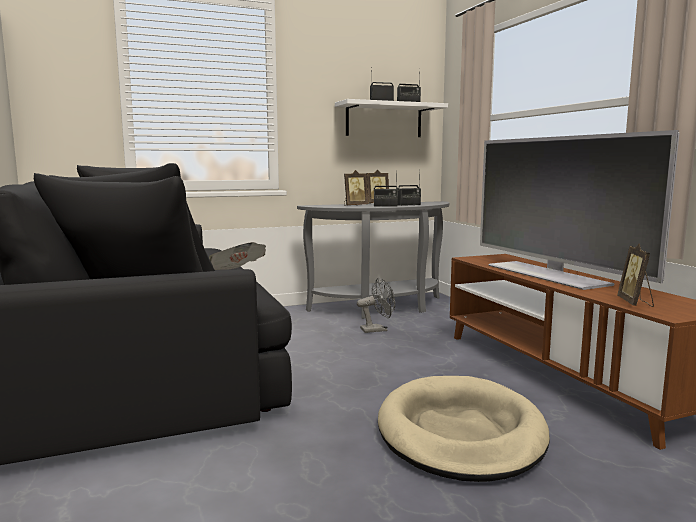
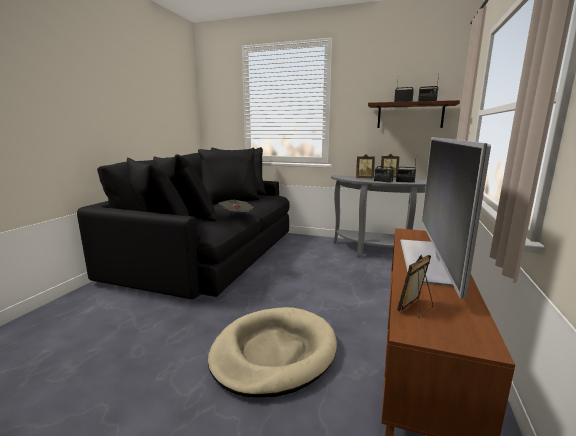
camera: 40 degrees right, 5 degrees up
(377, 329) = (352, 266): grey fan -> none
(384, 120) = (410, 115): white shelf -> brown shelf

